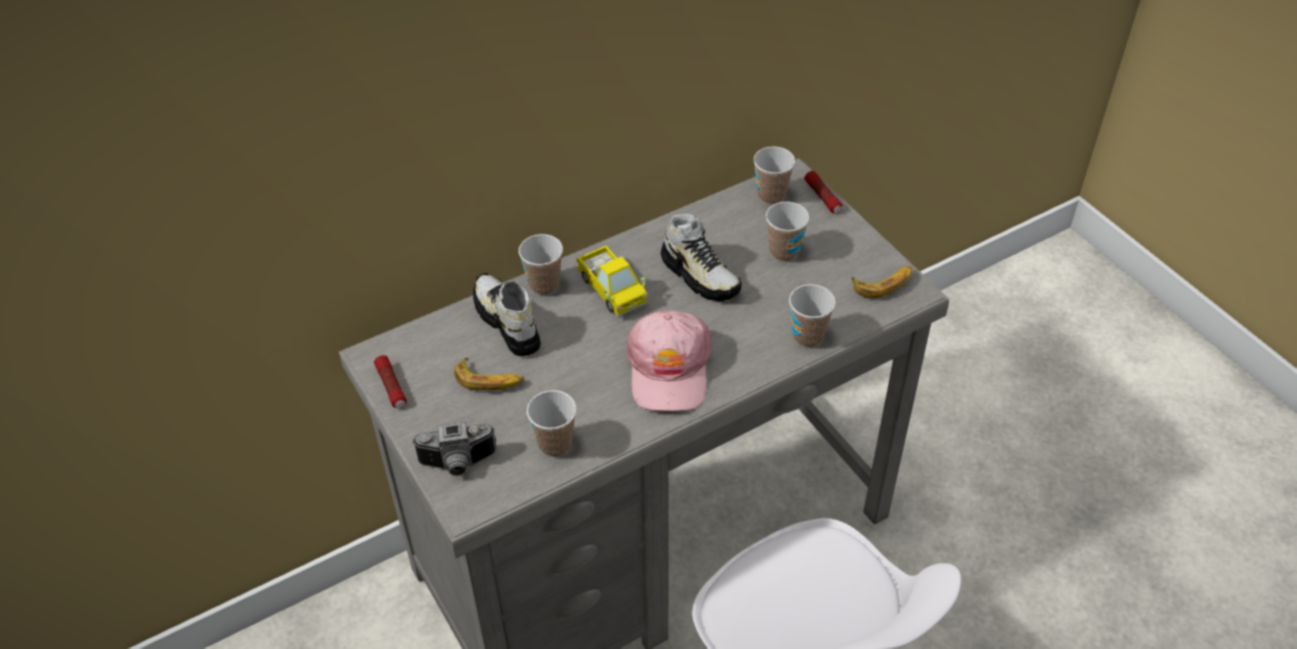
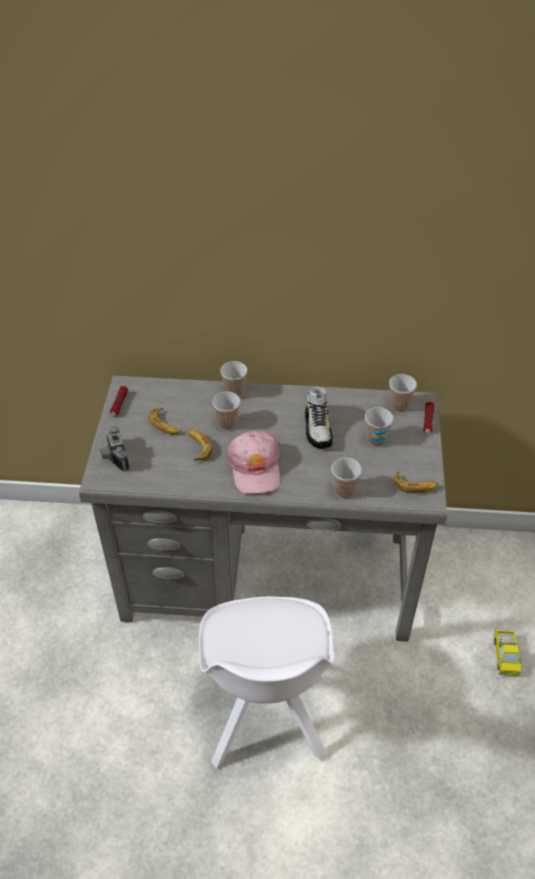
camera: 35 degrees right, 0 degrees up
(458, 464) = (114, 457): camera -> camera turned 45 degrees clockwise
(507, 322) = (199, 401): shoe -> none
(555, 444) = (165, 473): cup -> cup (227, 423)
(566, 385) = (198, 447): none -> banana
(612, 290) = (265, 412): toy truck -> toy truck (505, 656)
(669, 369) = (255, 467): pink cap -> pink cap turned 45 degrees counterclockwise

